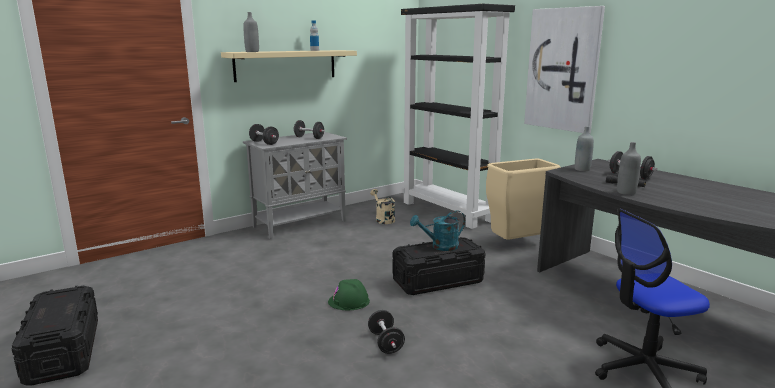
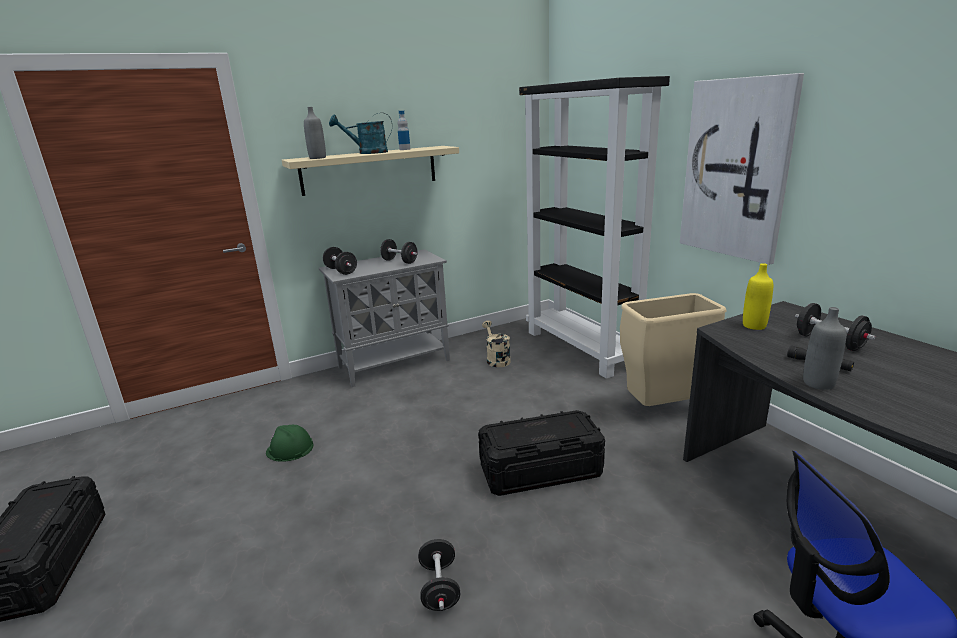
camera: 10 degrees right, 5 degrees up
(349, 301) = (413, 502): green hard hat -> green hard hat (290, 449)
(440, 247) = (542, 428): turquoise watering can -> turquoise watering can (367, 153)
(582, 169) = (754, 326): grey bottle -> yellow bottle

